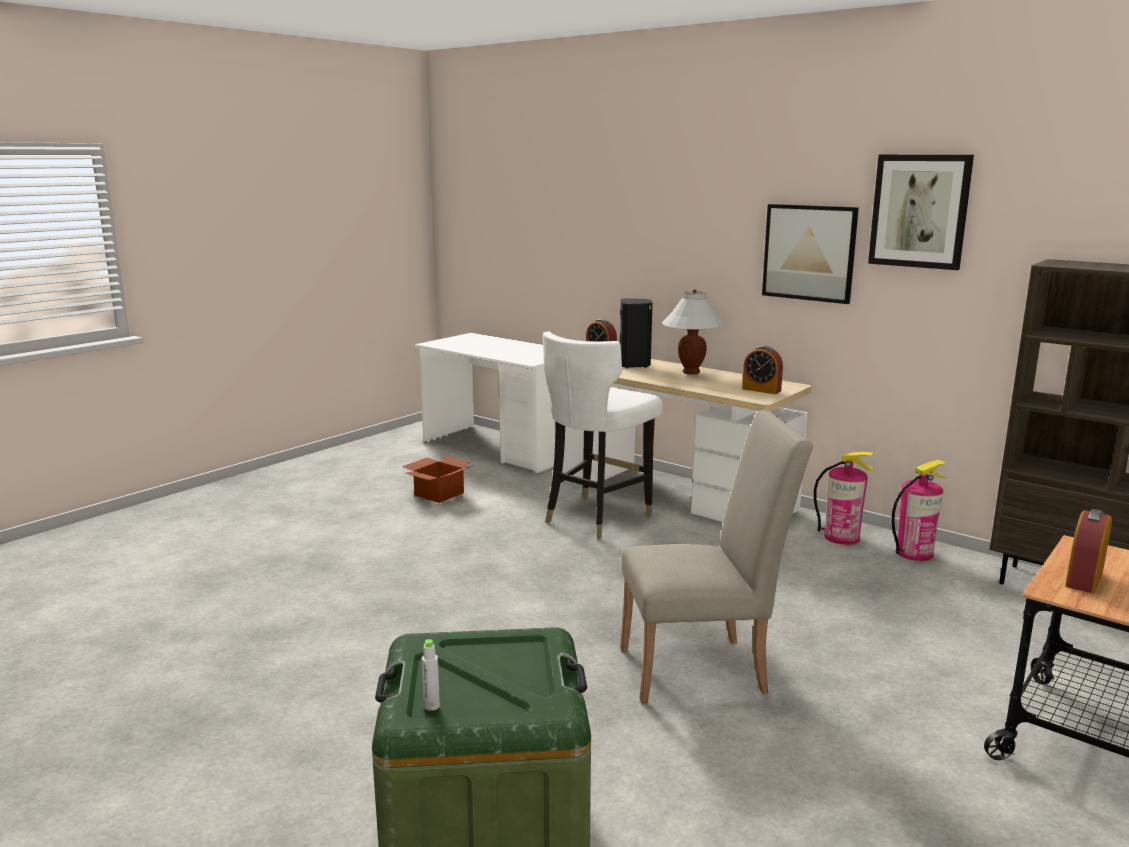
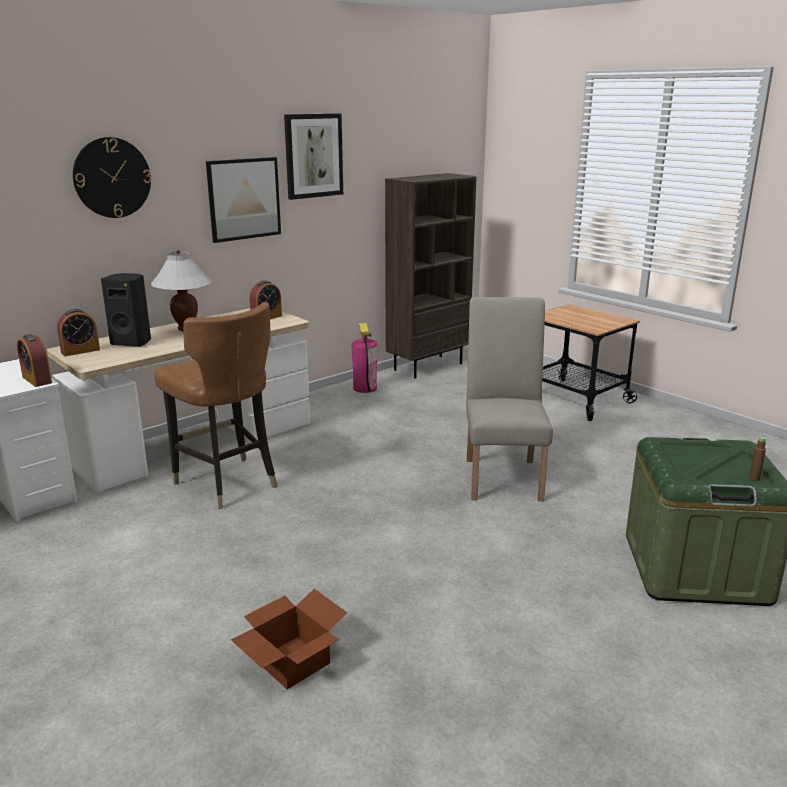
camera: 80 degrees left, 5 degrees up
(431, 706) = (754, 478): grey bottle -> brown bottle
(439, 493) = (77, 570): cardboard box -> cardboard box (290, 662)
(596, 517) = (227, 483): white chair -> brown chair
(677, 211) = (112, 178): none -> wall clock
(842, 537) = (329, 402): fire extinguisher -> none
(1084, 579) = (581, 323): alarm clock -> alarm clock (37, 380)

